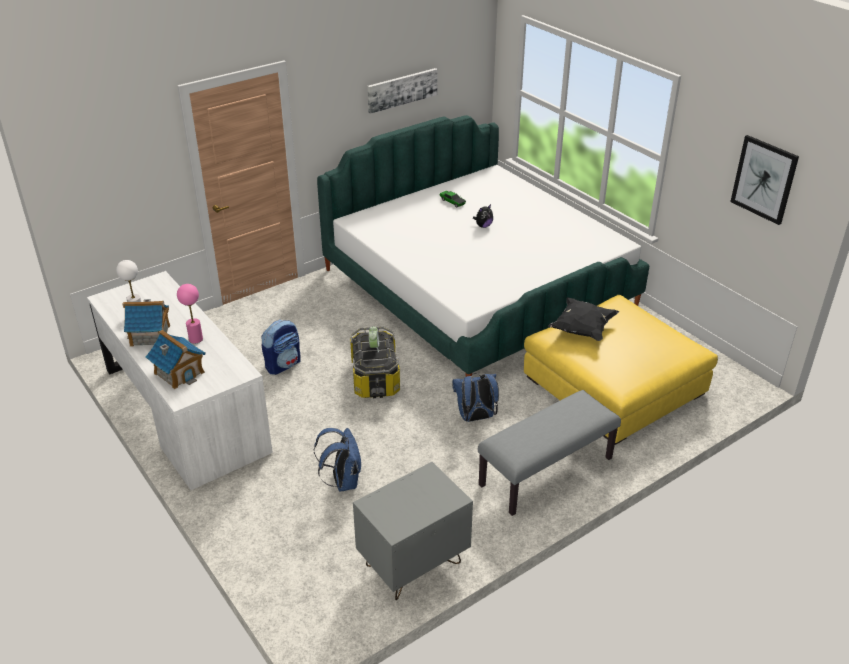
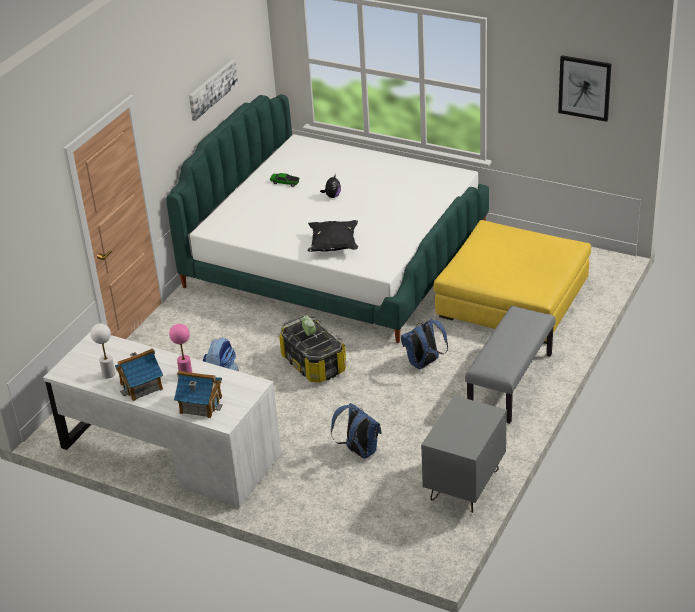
camera: 25 degrees left, 0 degrees up
(582, 329) = (476, 258): black pillow -> black pillow (333, 246)

